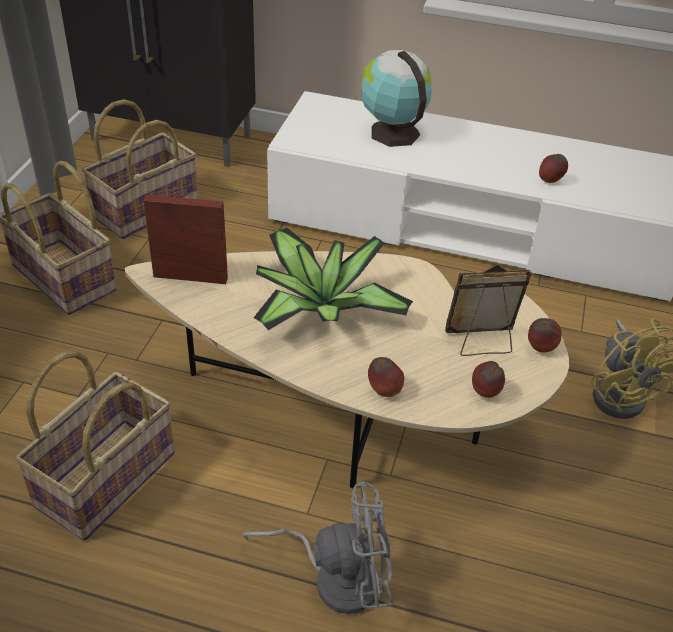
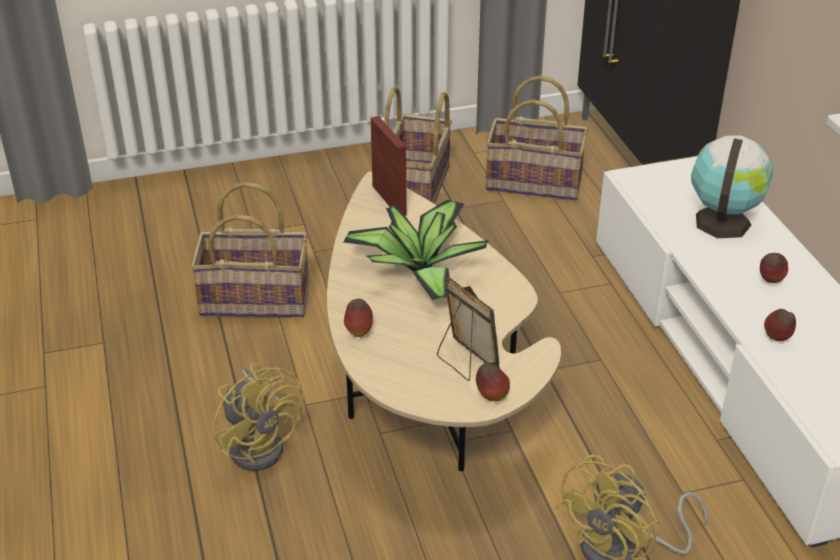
camera: 60 degrees right, 5 degrees down
(336, 577) = (261, 443): grey fan -> yellow fan
(485, 394) = (406, 383): apple -> apple (770, 281)

